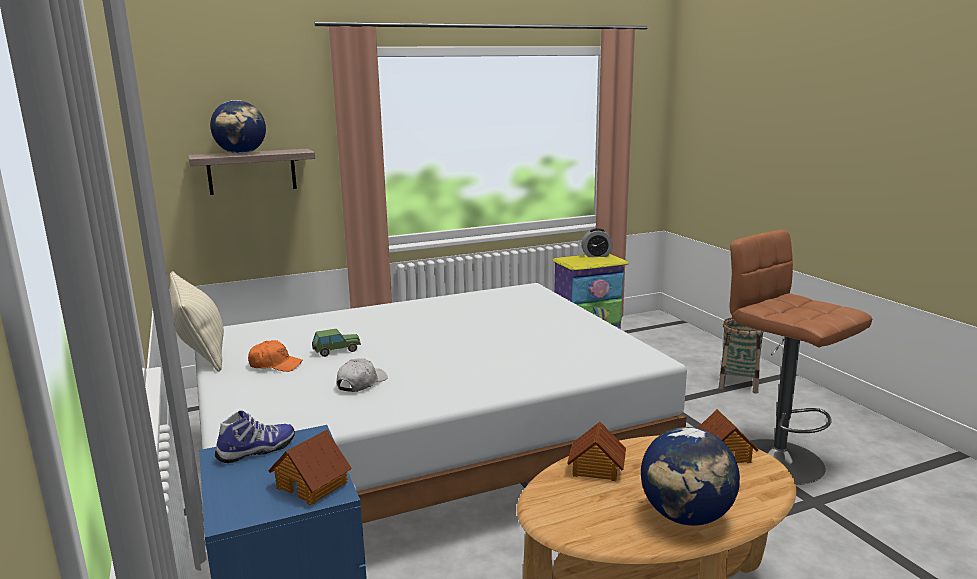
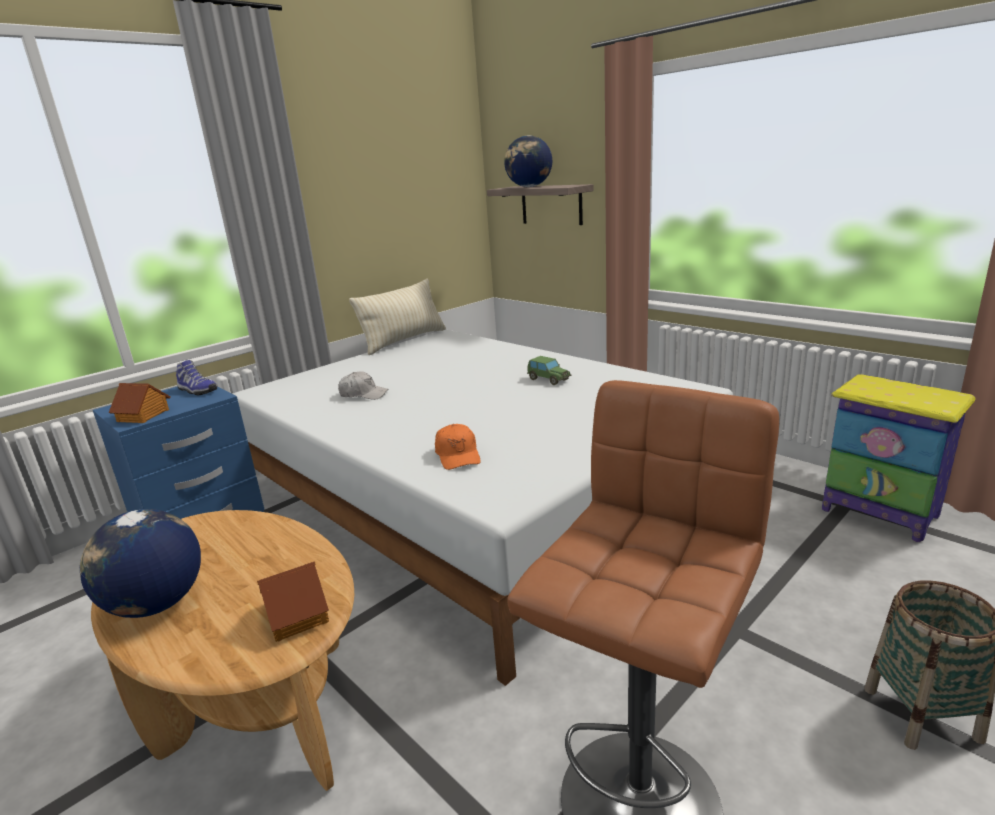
camera: 70 degrees right, 5 degrees up
(275, 365) = (388, 363): orange cap -> orange cap (458, 455)
(336, 351) = (427, 370): toy car -> toy car (548, 379)
(596, 255) = (930, 392): alarm clock -> none
(596, 468) = (259, 536): toy house -> none

